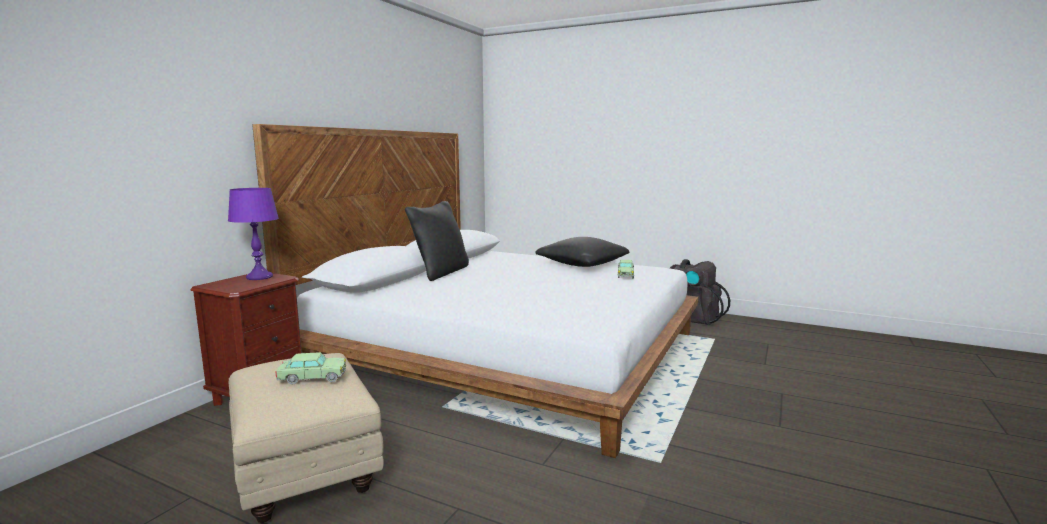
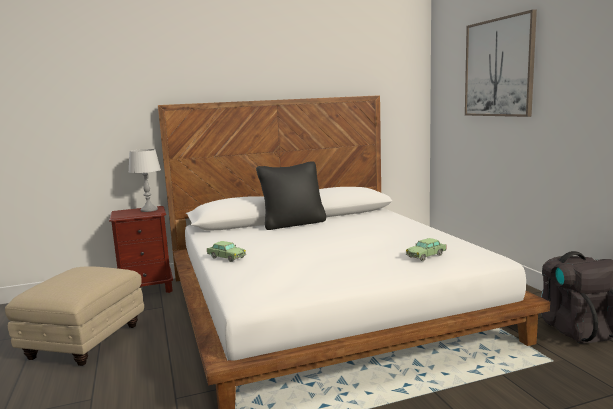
camera: 45 degrees right, 0 degrees up
(260, 277) = (149, 210): purple table lamp -> grey table lamp
(312, 378) = (73, 281): toy car -> toy car (226, 257)
(578, 114) = (498, 68): none -> picture
(582, 264) = (421, 236): black pillow -> none

